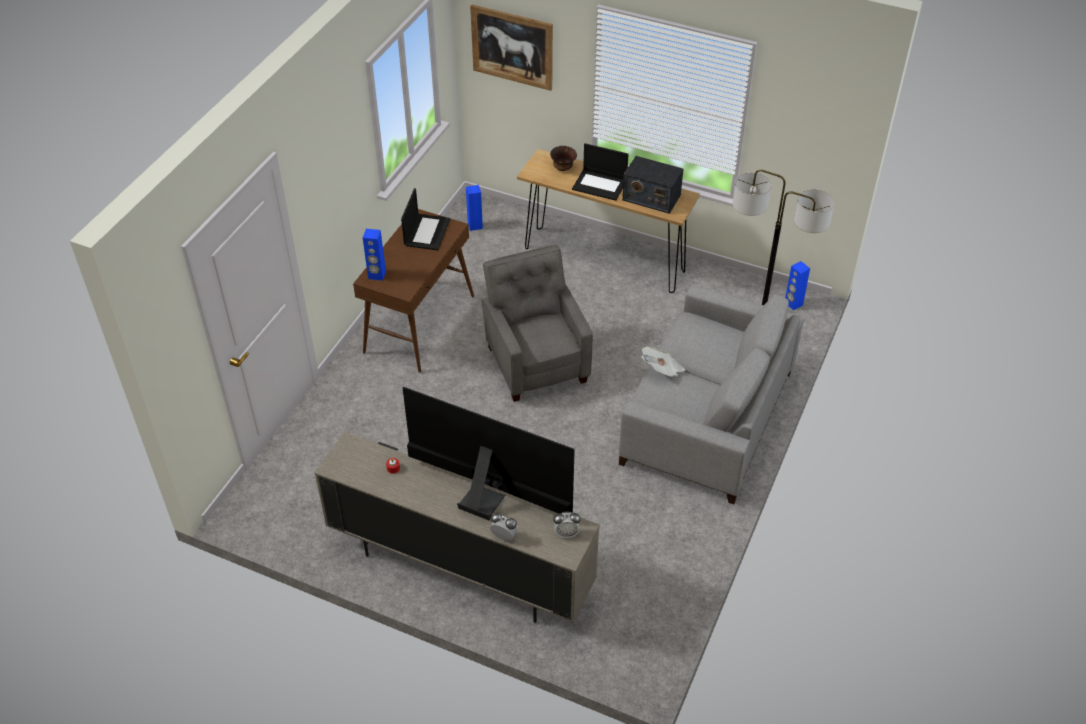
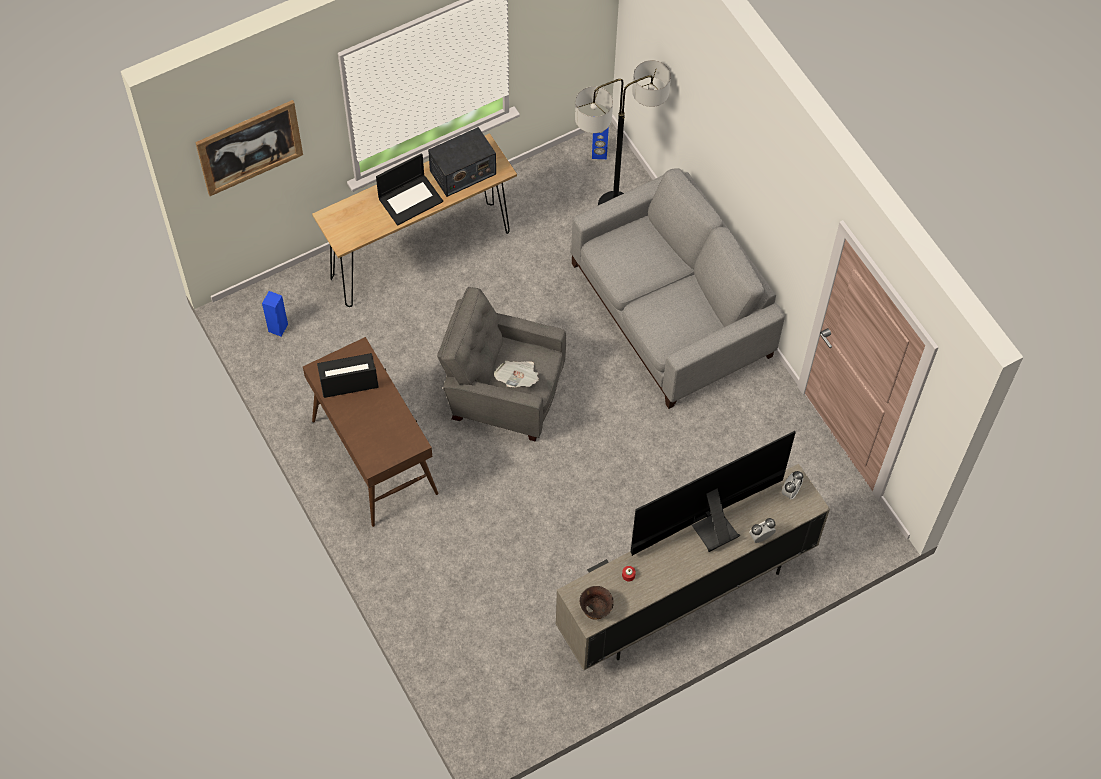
camera: 55 degrees left, 15 degrees up
(377, 275) = (373, 452): blue speaker -> none
(426, 232) = (347, 377): laptop -> laptop turned 60 degrees counterclockwise
(563, 168) = (360, 212): brown bowl -> brown bowl (595, 610)
(662, 370) = (640, 308): newspaper -> newspaper (518, 379)

